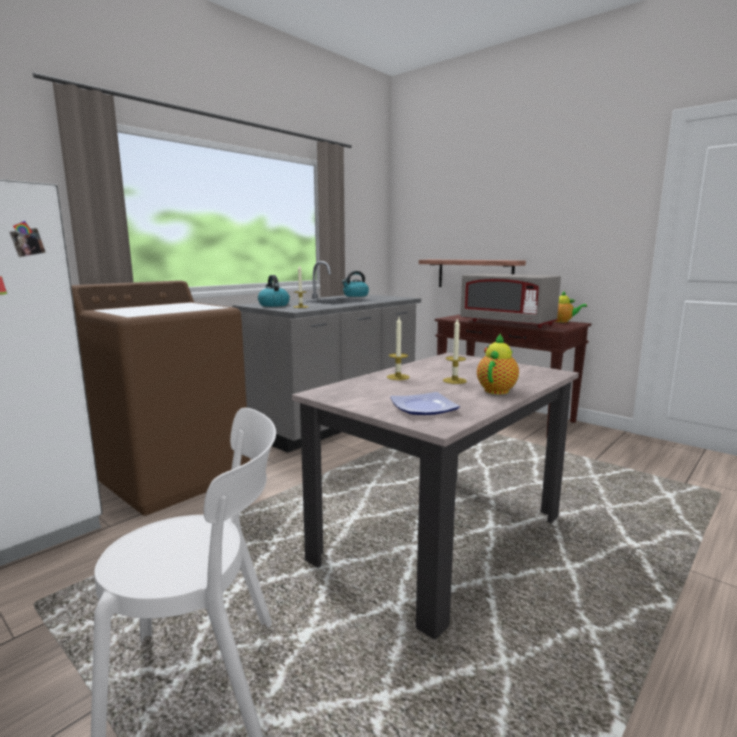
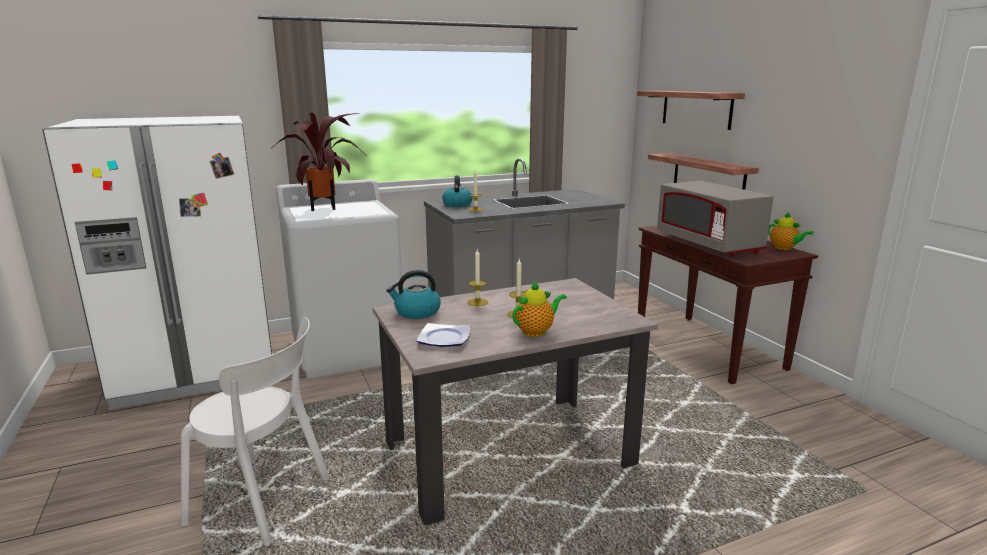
camera: 25 degrees right, 5 degrees up
(144, 308) = (326, 208): none -> potted plant
(173, 476) = (348, 350): brown washing machine -> white washing machine
(355, 295) = (564, 192): kettle -> kettle (416, 312)
(457, 219) = (696, 109): none -> shelf

